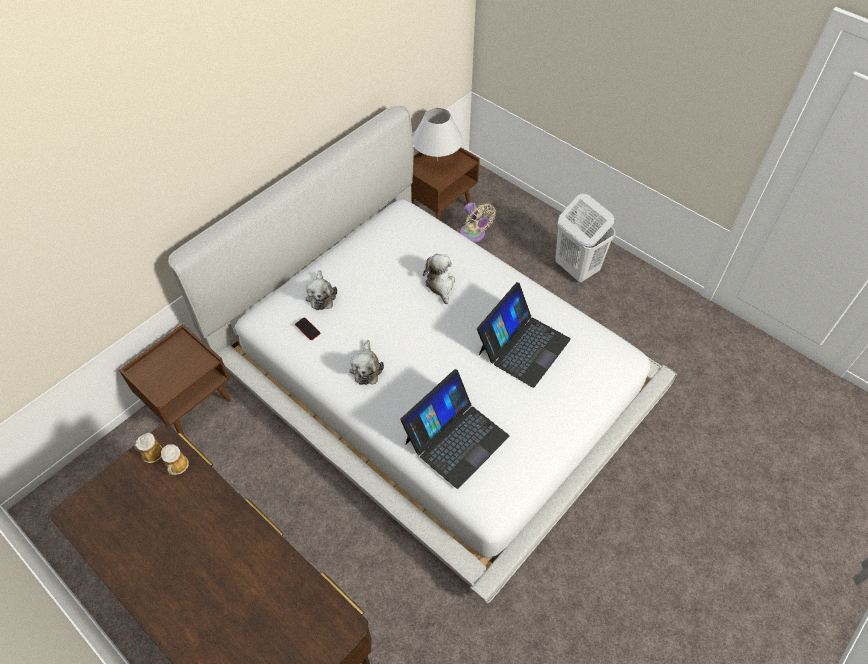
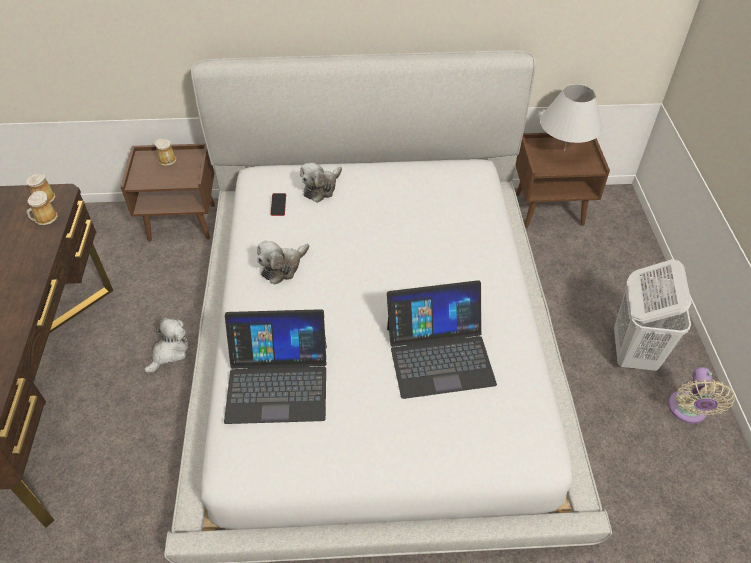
camera: 45 degrees right, 5 degrees down
(165, 360) = (168, 161): none -> mug
(440, 285) = (429, 247): plush toy -> plush toy (170, 352)
(474, 235) = (557, 252): beige fan -> beige fan (687, 411)

